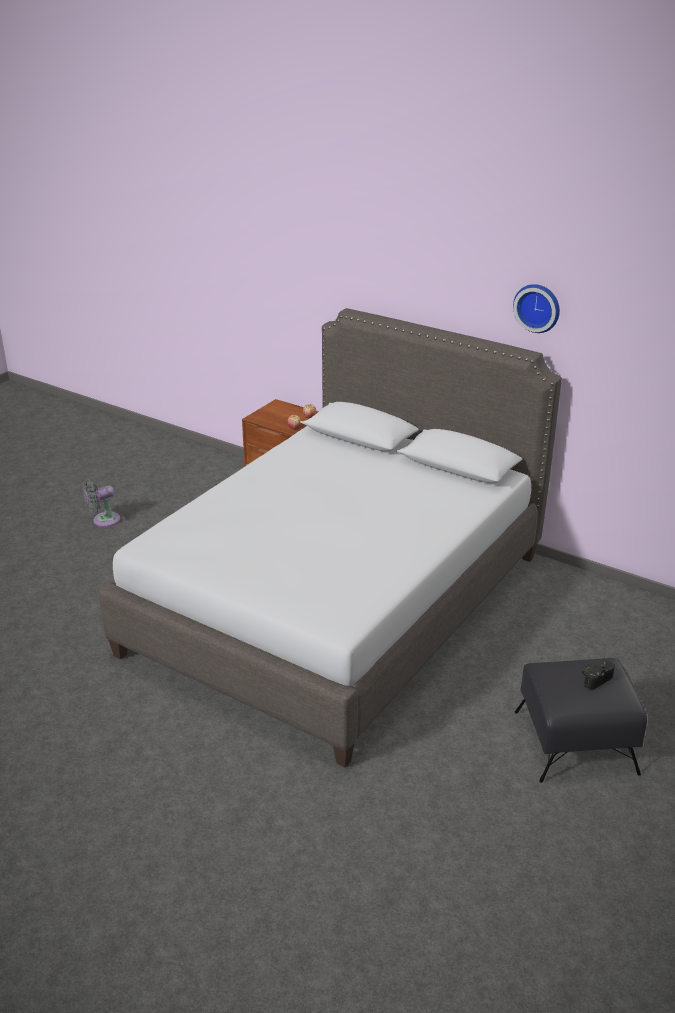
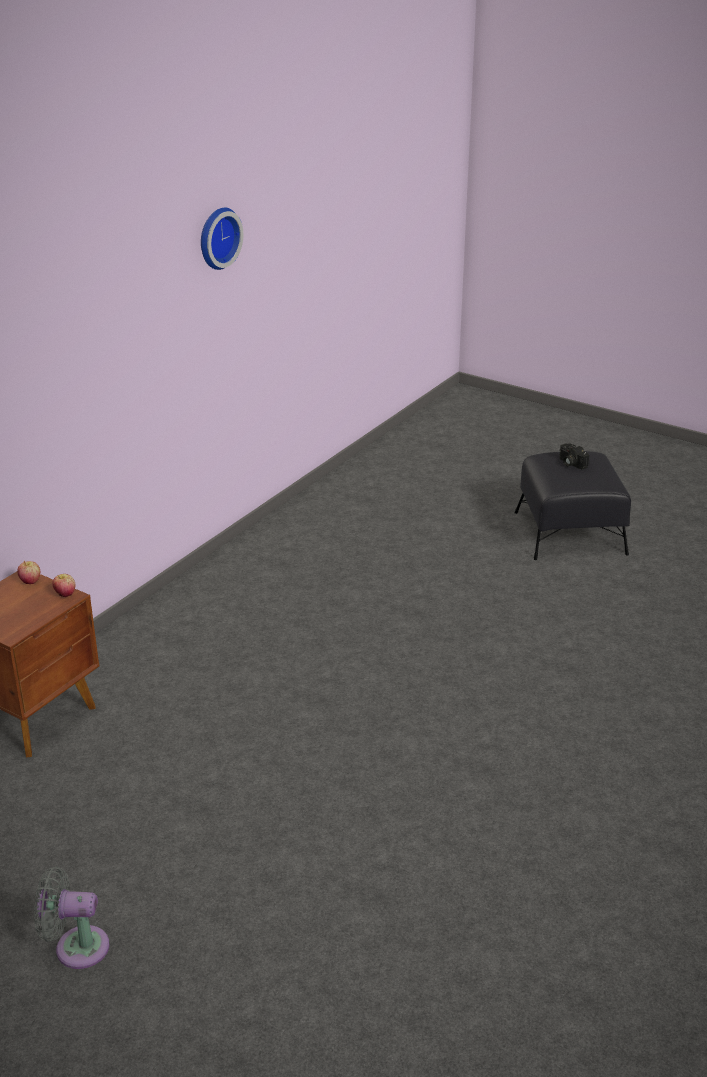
camera: 90 degrees left, 0 degrees up
(103, 520) = (76, 947): grey fan -> grey fan turned 120 degrees clockwise
(337, 603) = (351, 667): grey bed -> none

